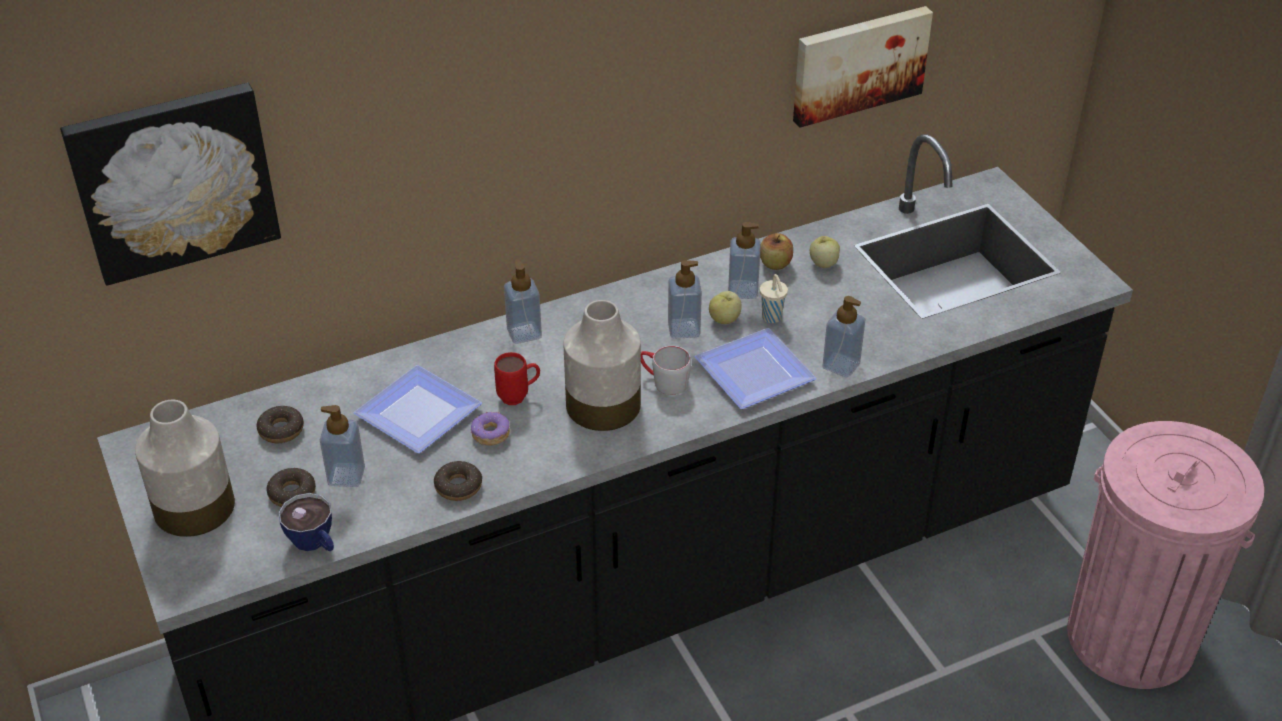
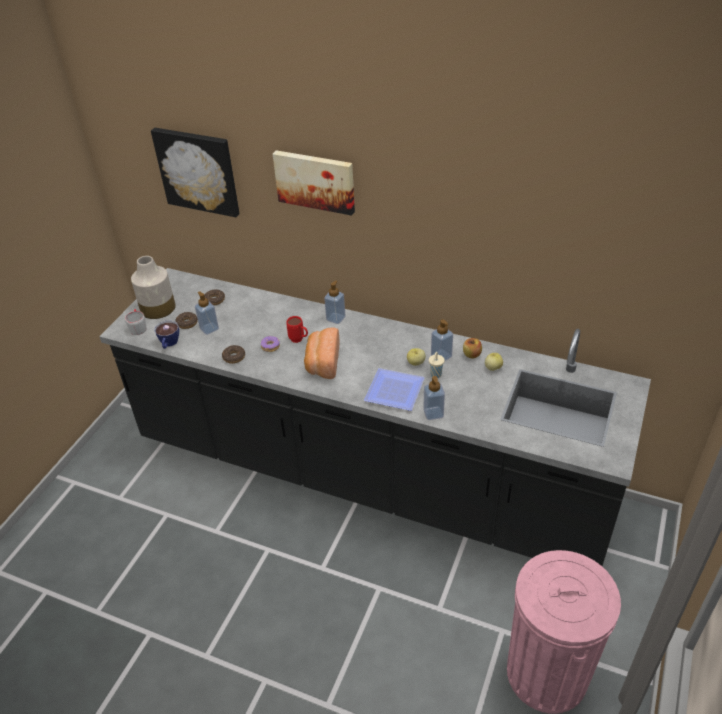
camera: 50 degrees right, 0 degrees up
(418, 410) = (262, 322): plate -> none
(603, 403) = (322, 363): beige vase -> bread
(663, 381) = (355, 370): grey mug -> grey mug (138, 327)
(684, 329) = (394, 356): soap dispenser -> none
(858, 63) = (555, 270): picture -> picture (315, 181)

